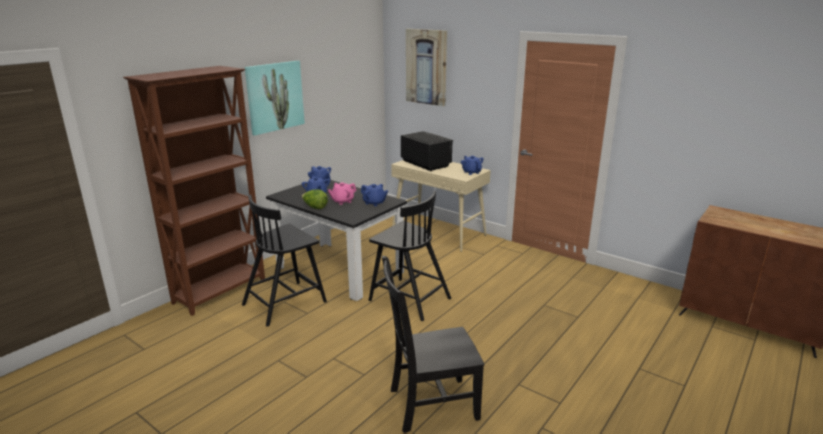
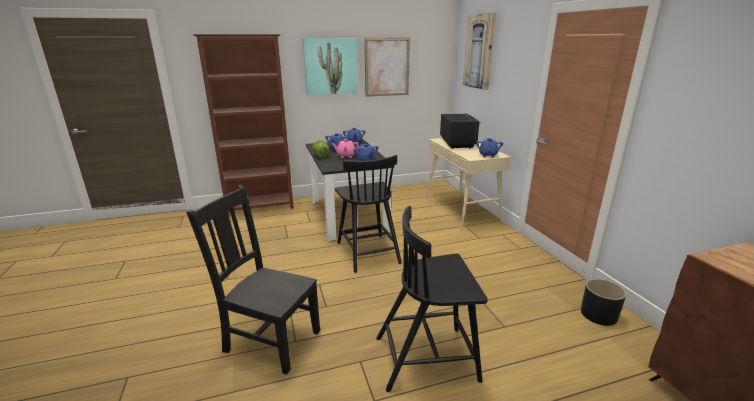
camera: 35 degrees right, 0 degrees up
(285, 302) = (285, 226): black chair -> black chair (428, 357)
(328, 89) = (387, 67): none -> picture
(619, 285) = (599, 314): none -> black planter

